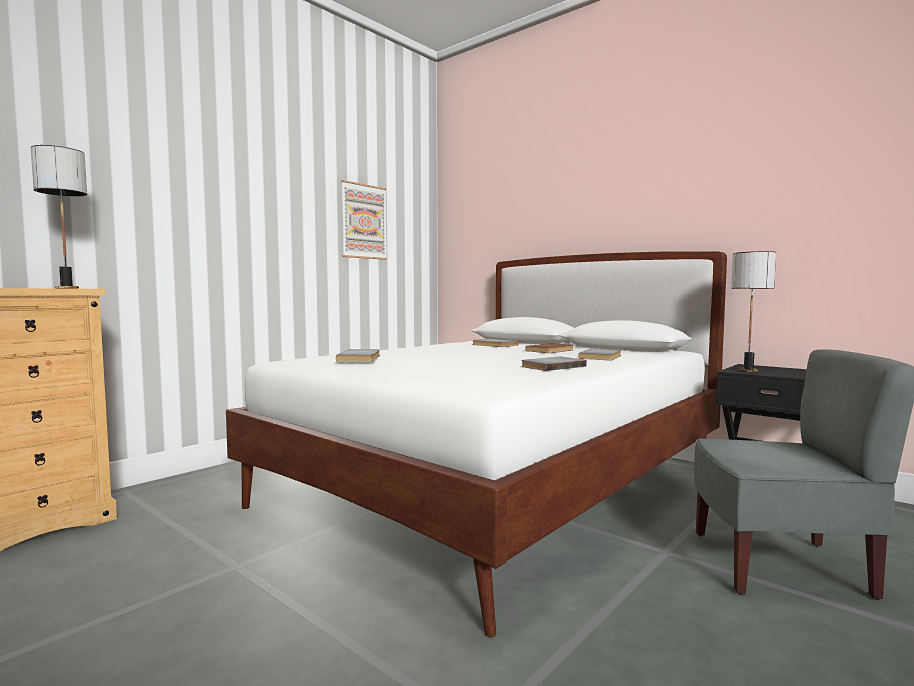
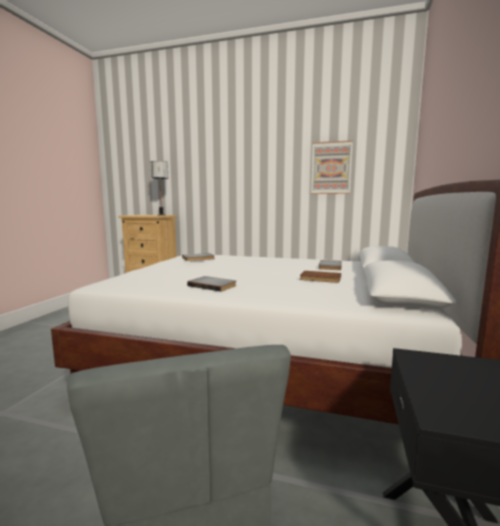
camera: 65 degrees right, 5 degrees up
(602, 357) = (295, 291): grey book -> none
(747, 370) = (432, 365): table lamp -> none

